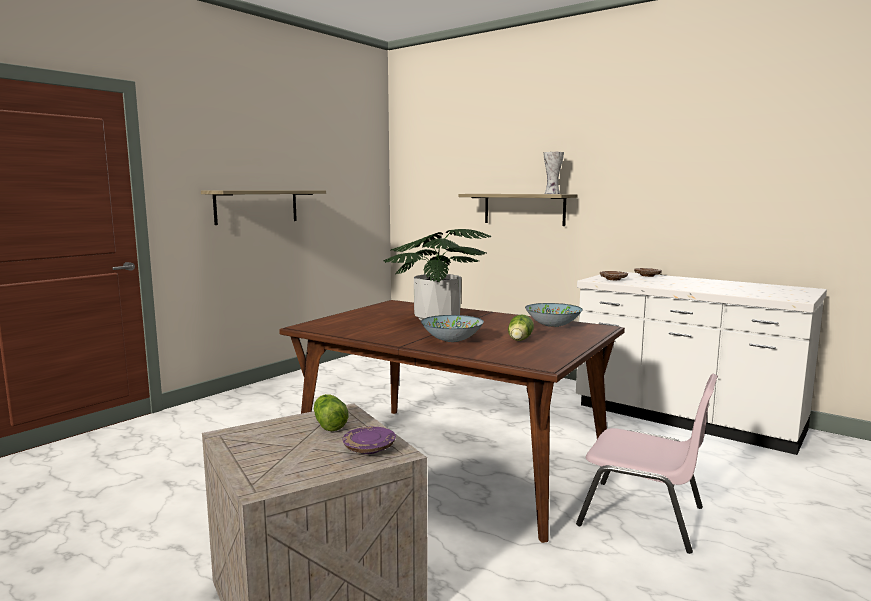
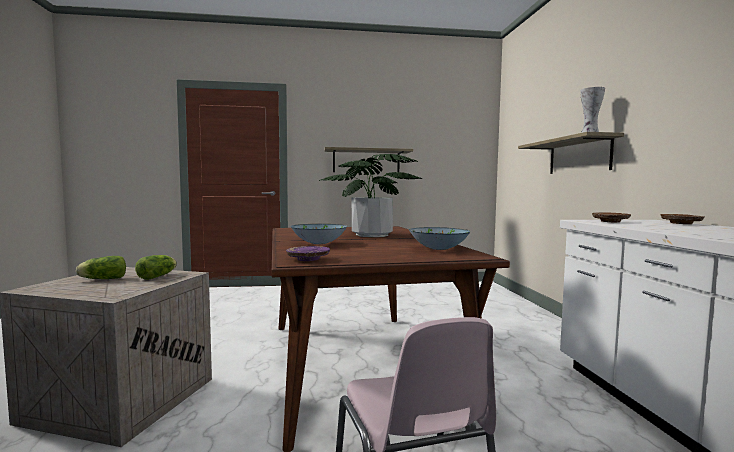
camera: 45 degrees right, 5 degrees down
(369, 449) = (117, 290): purple plate -> purple plate (308, 259)
(519, 340) = (360, 250): lettuce -> lettuce (102, 279)

